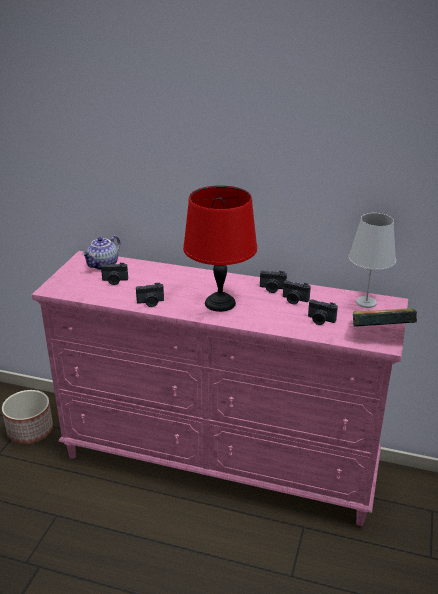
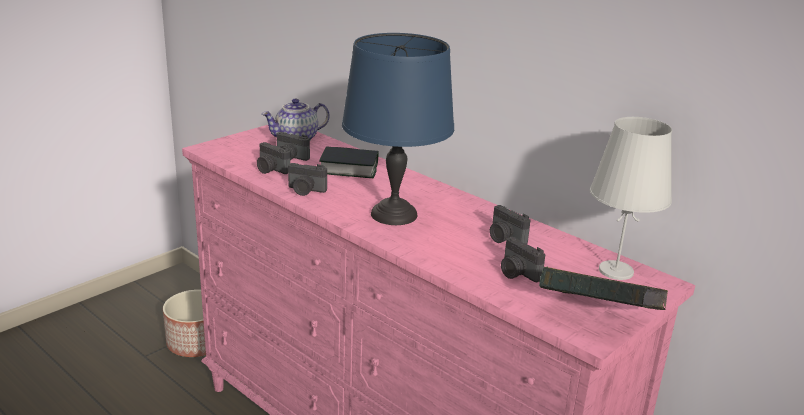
camera: 25 degrees right, 5 degrees down
(160, 278) = (349, 168): none -> book
(221, 303) = (395, 214): red table lamp -> blue table lamp
(272, 289) = (486, 217): camera -> camera (271, 170)

